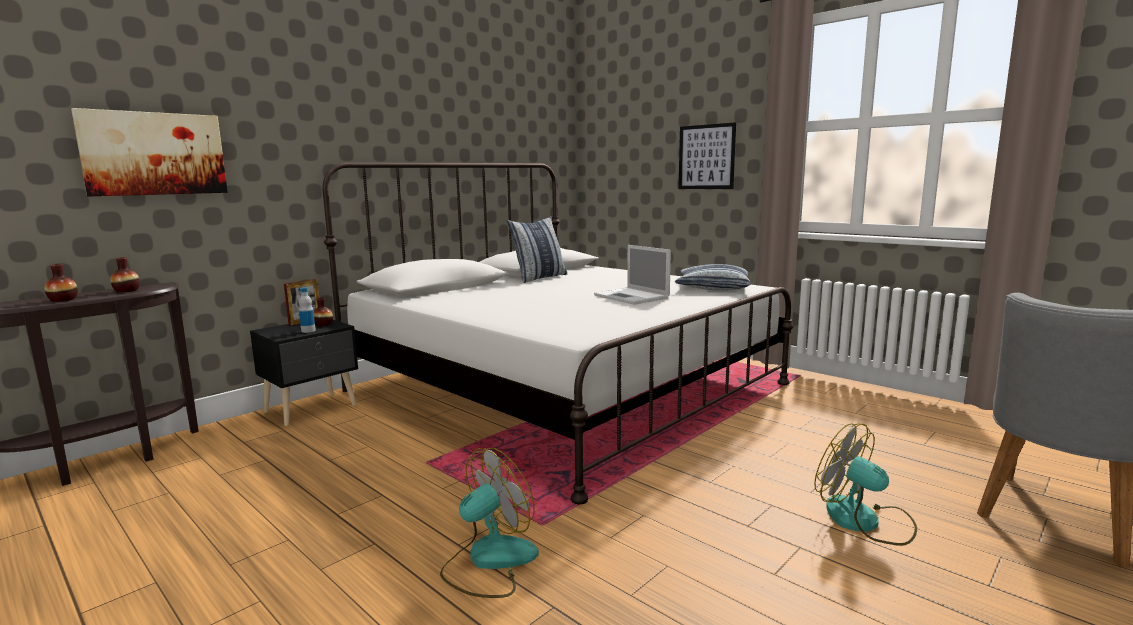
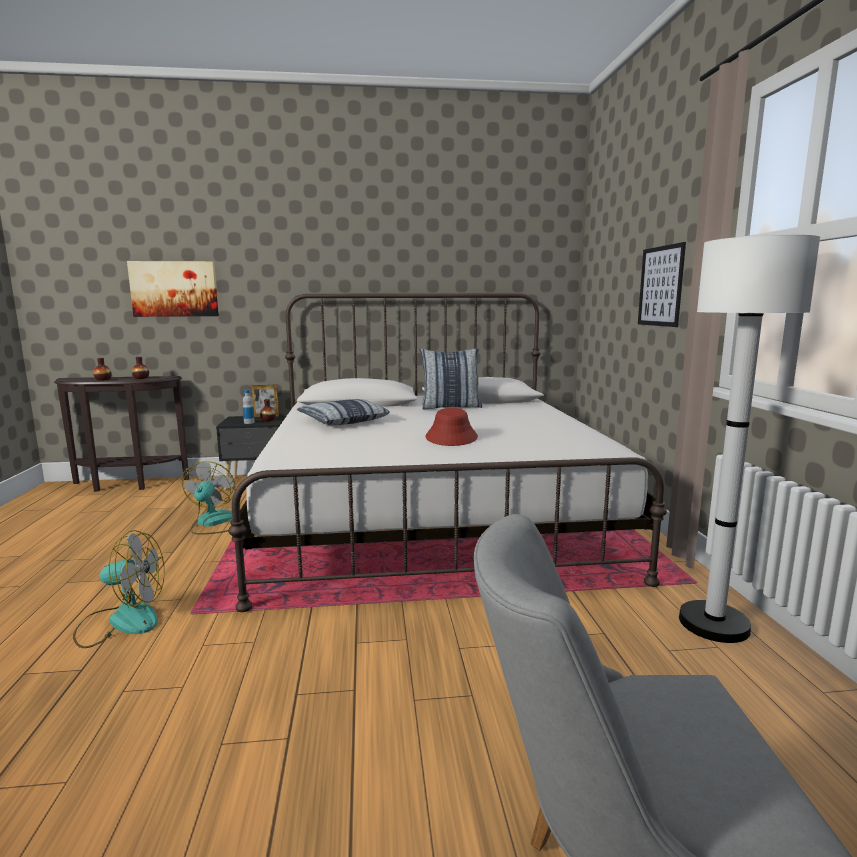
camera: 40 degrees right, 0 degrees up
(632, 297) = (451, 437): laptop -> red hat
(712, 287) = (562, 443): pillow -> pillow (343, 421)
(846, 393) = (713, 624): none -> white floor lamp
(864, 521) = (394, 756): fan -> fan (213, 523)

